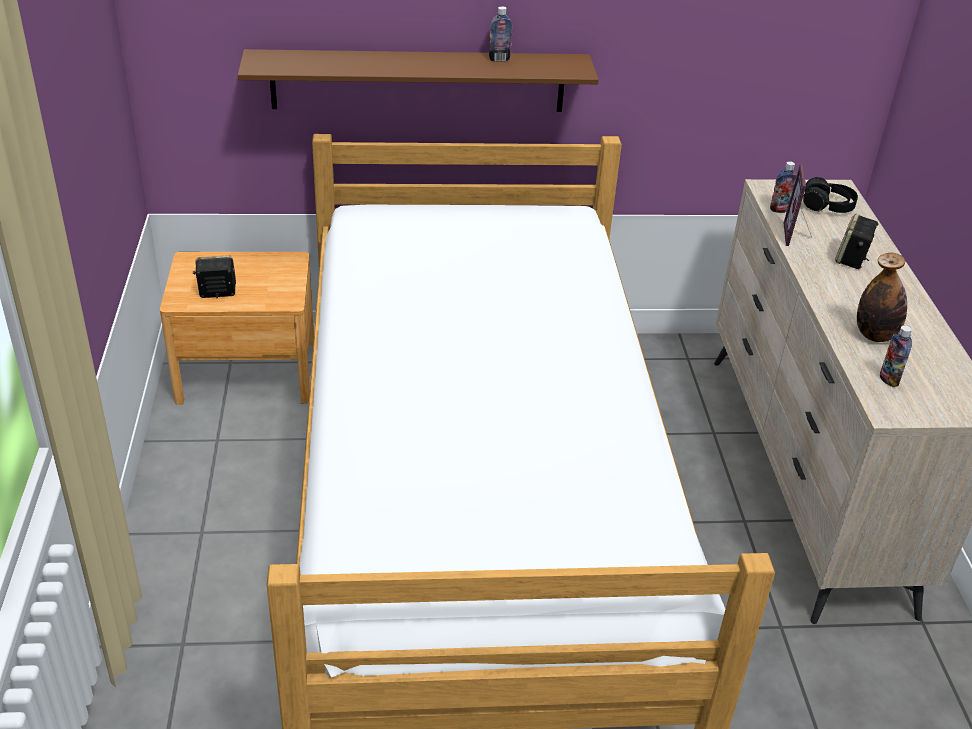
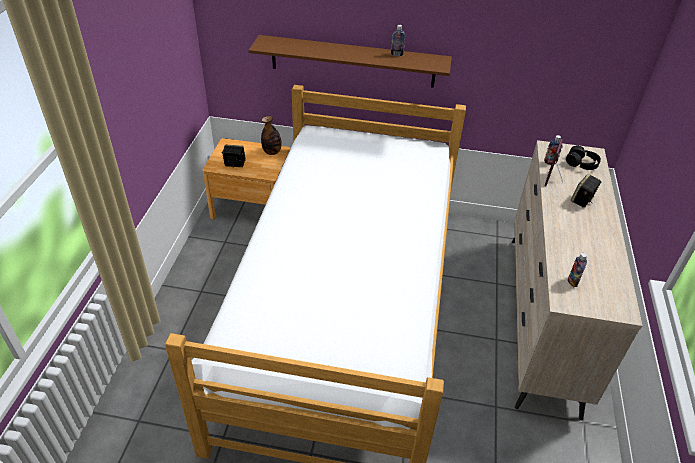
camera: 15 degrees right, 5 degrees up
(875, 335) = (576, 252): bottle -> bottle (272, 152)

